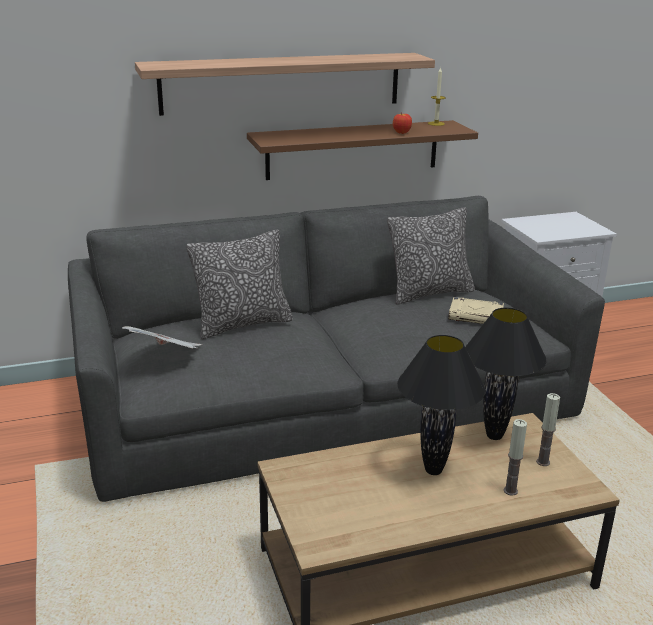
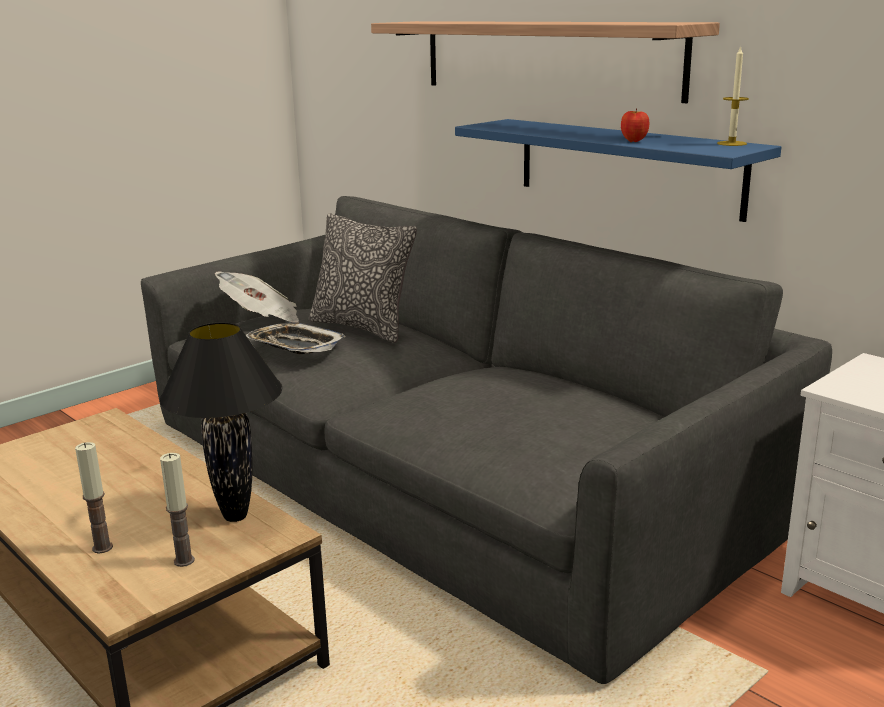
camera: 65 degrees right, 5 degrees down
(253, 355) = (295, 346): none -> tray
(353, 149) = (626, 166): brown shelf -> blue shelf
(429, 293) = (581, 391): pillow -> none
(434, 470) = (132, 493): black table lamp -> none
(476, 316) = (538, 429): beige book -> none

